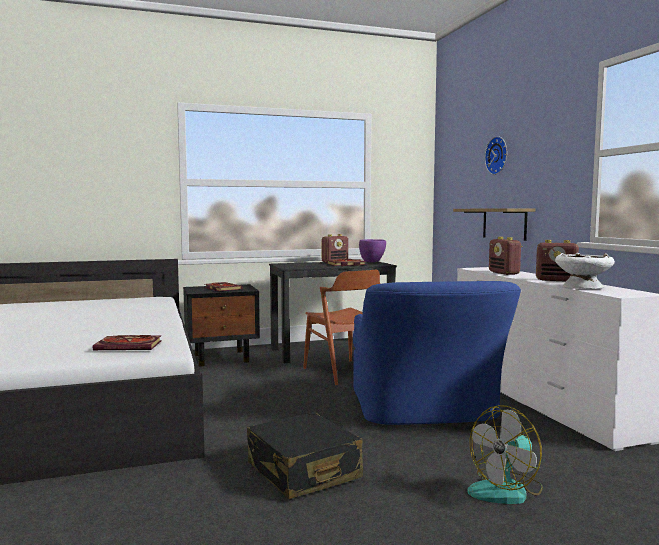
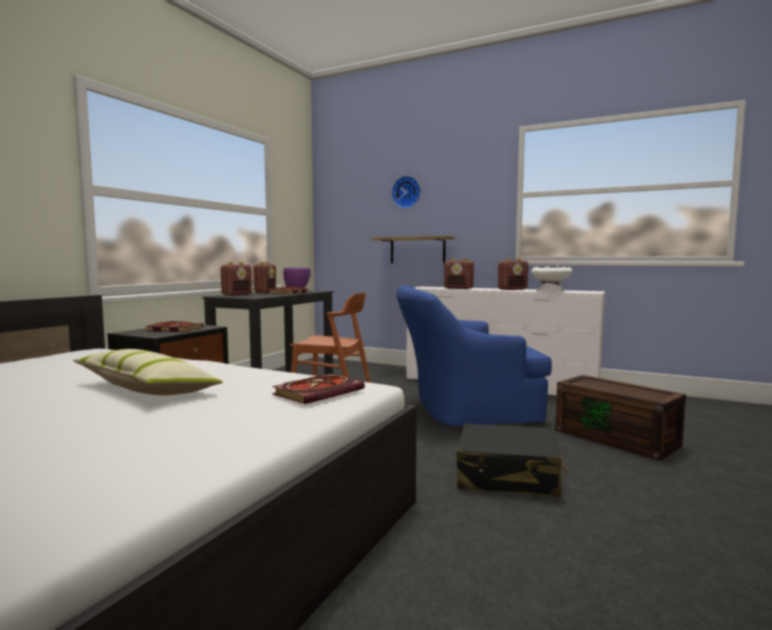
camera: 45 degrees left, 0 degrees up
(88, 326) = (146, 389): none -> pillow
(299, 263) = (237, 294): none -> radio
(425, 412) = (463, 410): blue armchair -> blue armchair turned 135 degrees clockwise
(506, 490) = (618, 438): fan -> brown storage box

